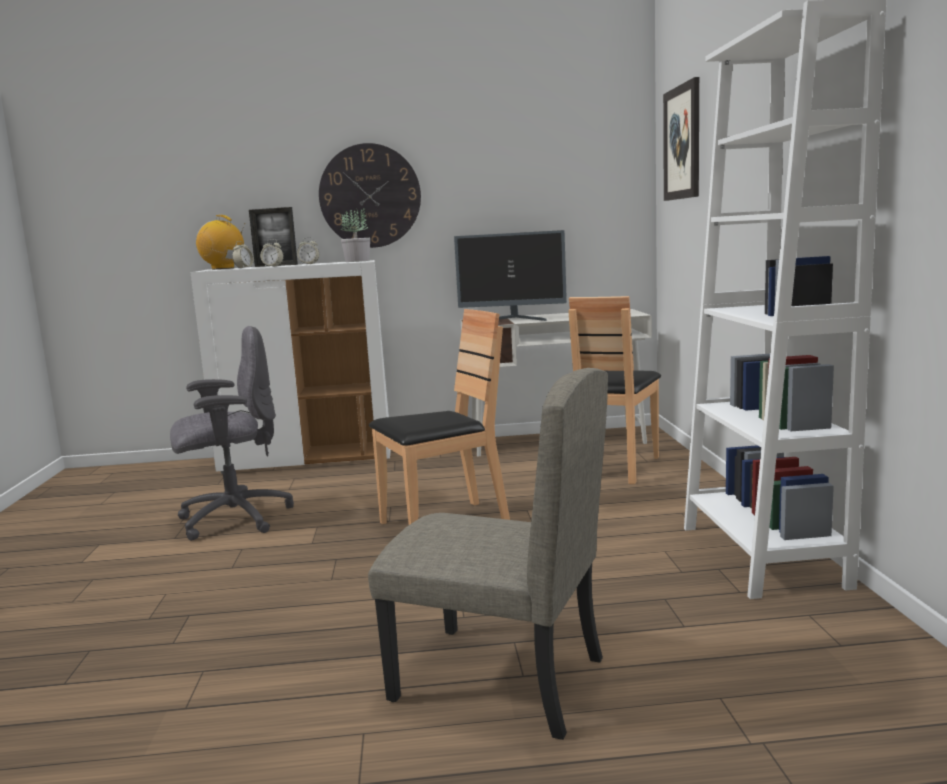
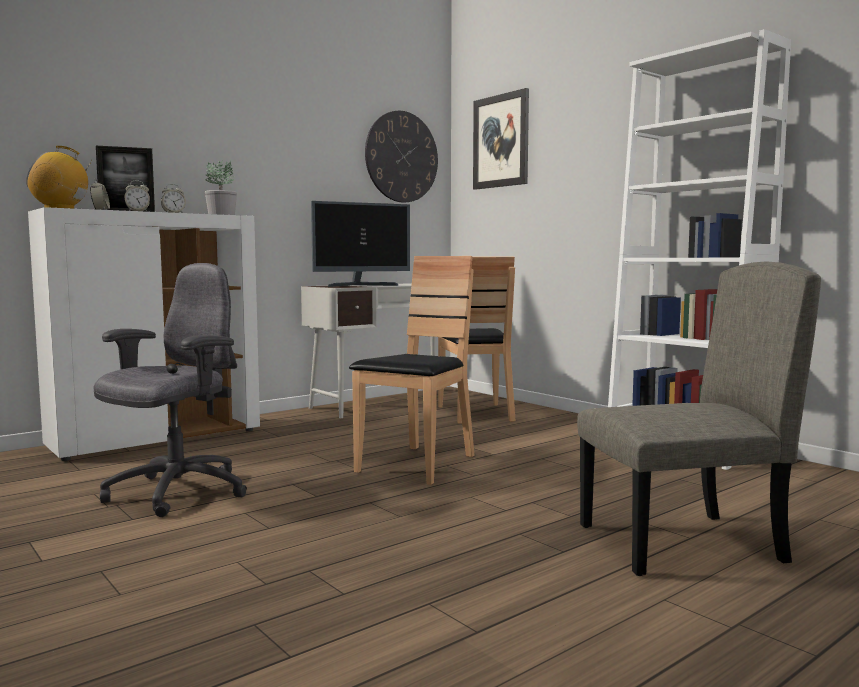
camera: 35 degrees left, 5 degrees down
(370, 196) = (218, 152): wall clock -> wall clock (401, 157)

